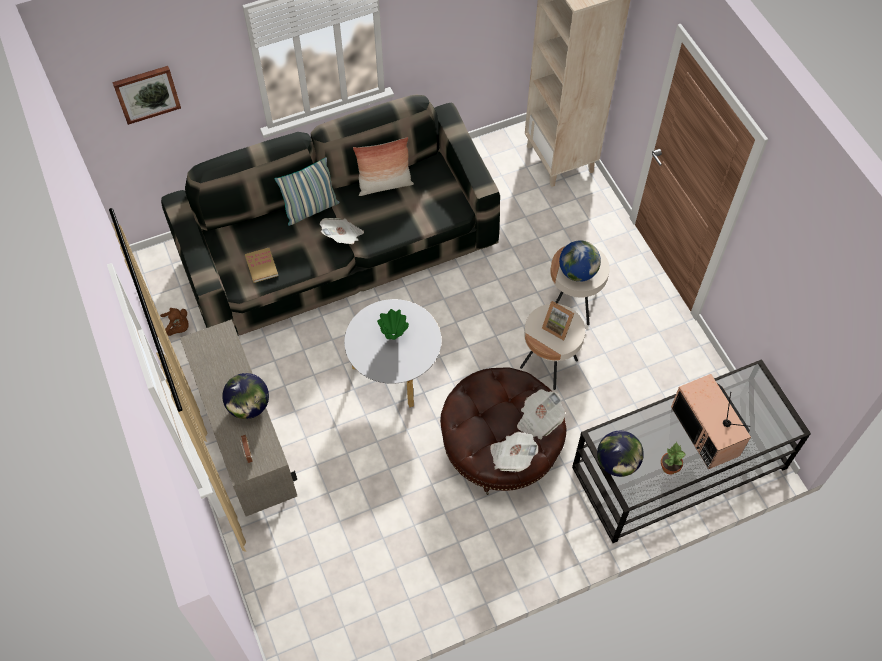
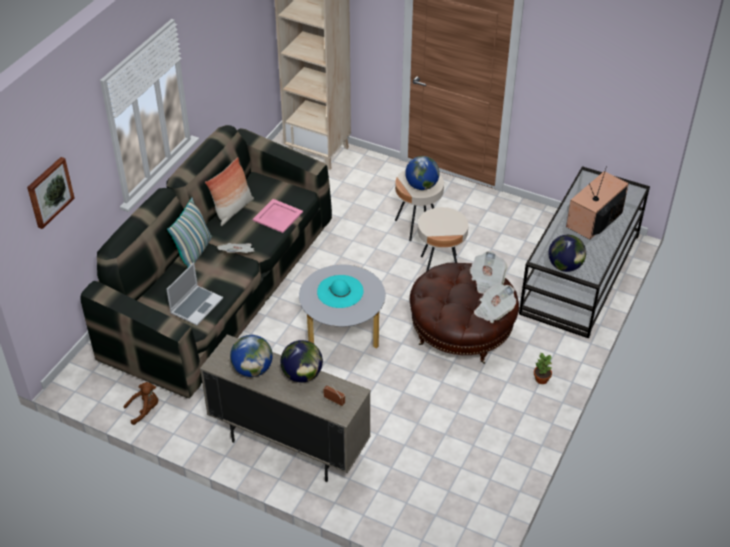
camera: 40 degrees left, 15 degrees down
(216, 370) = (252, 369): none -> globe
(261, 266) = (196, 305): book -> laptop
(394, 336) = (340, 291): green vase -> turquoise hat
(415, 217) = (277, 216): none -> pink tray
(557, 327) = (443, 221): picture frame -> none
(669, 467) = (595, 250): potted plant -> potted plant (541, 379)
(707, 431) = (595, 219): television -> television turned 105 degrees clockwise

